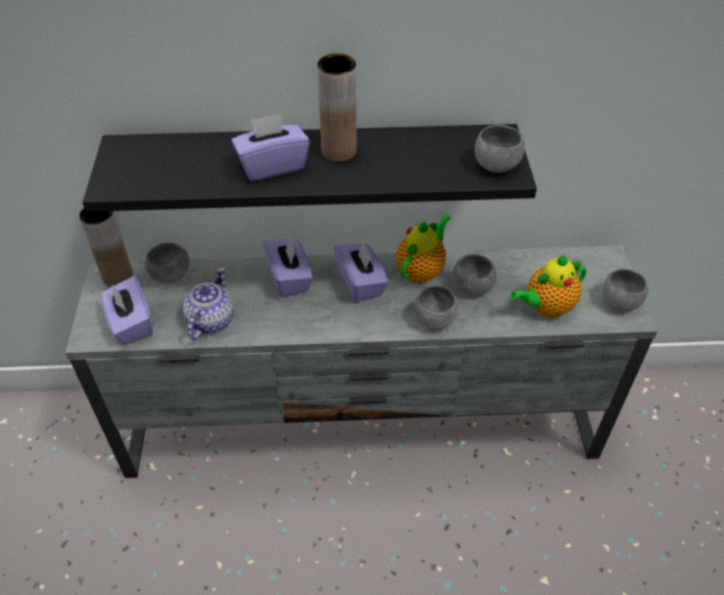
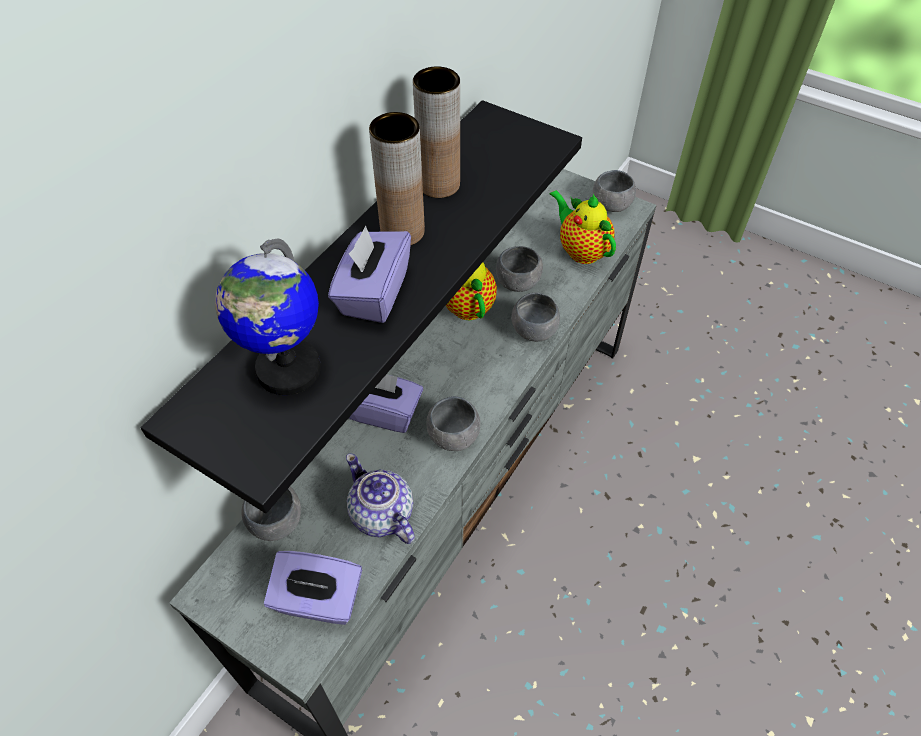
camera: 55 degrees left, 5 degrees up
(117, 276) = (225, 580): brown vase -> brown vase (439, 185)
(182, 163) = (287, 369): none -> globe
(361, 283) = (442, 358): purple tissue box -> none
(496, 165) = (529, 142): grey bowl -> grey bowl (453, 435)
(546, 307) = (581, 250): teapot -> teapot turned 135 degrees clockwise

